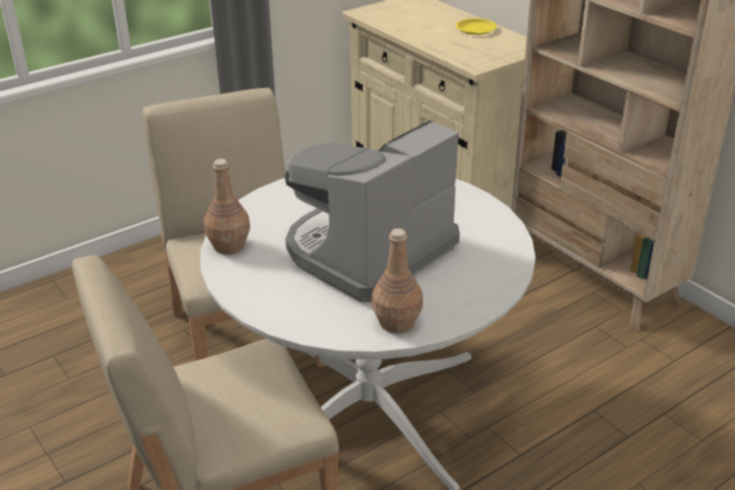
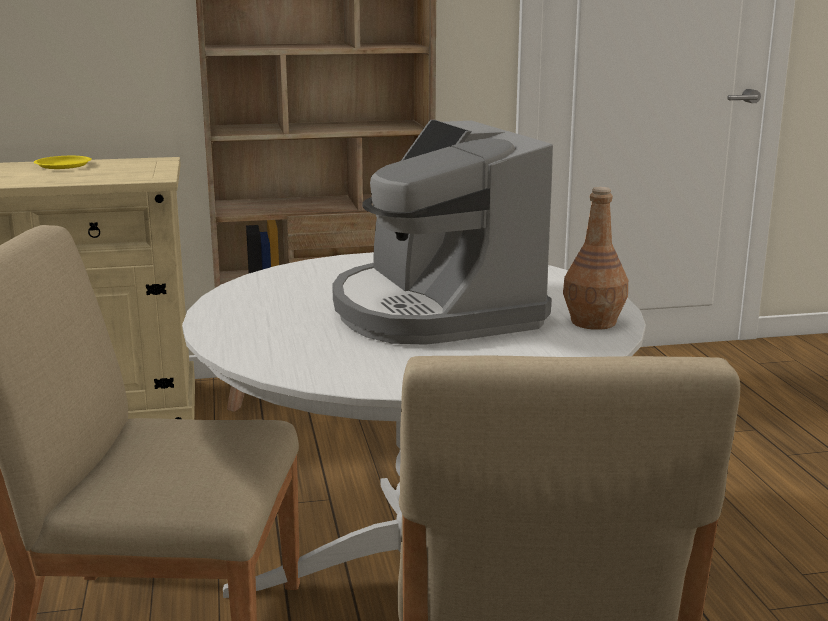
camera: 65 degrees left, 15 degrees down
(229, 245) = (321, 372): brown bottle -> none

